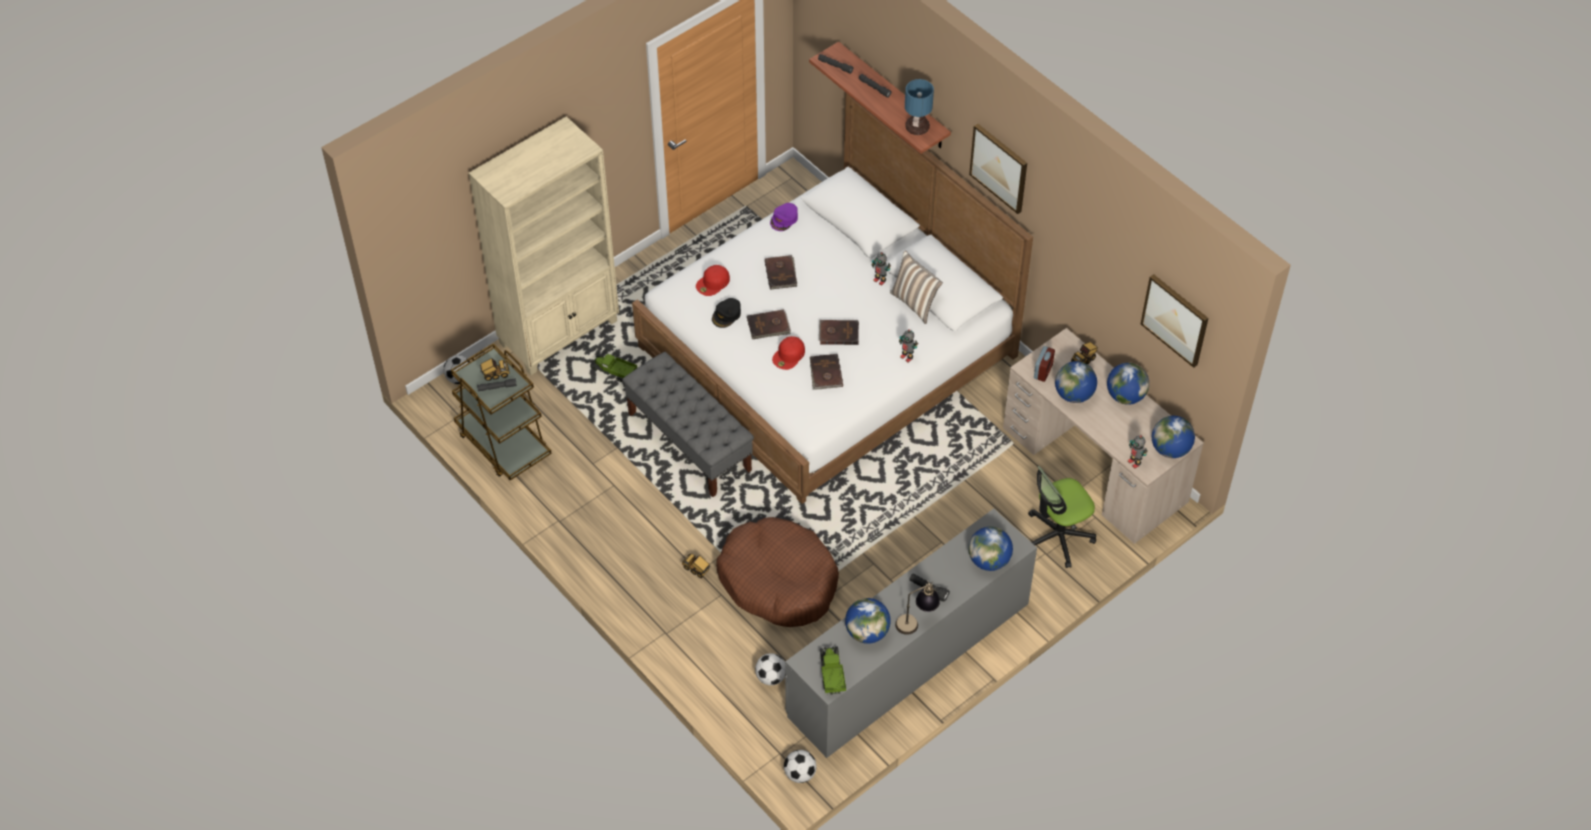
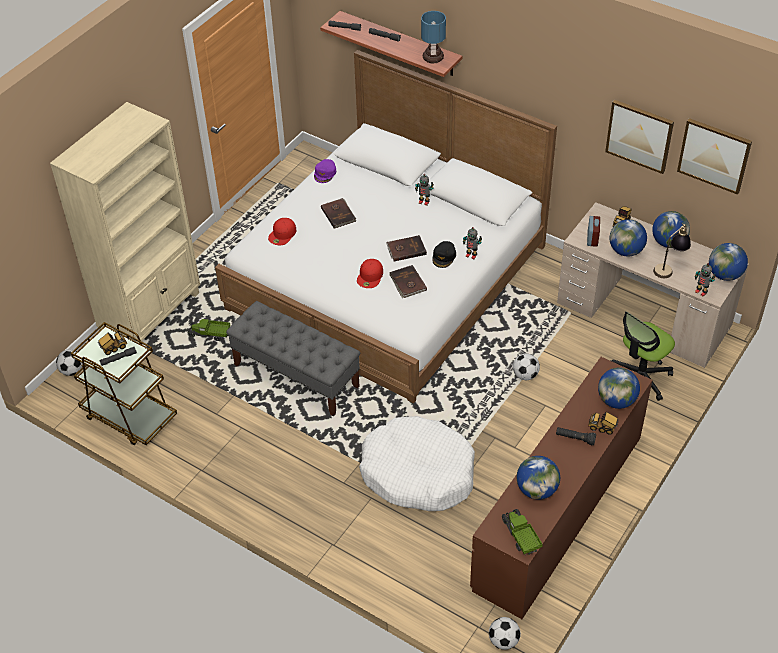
camera: 15 degrees left, 5 degrees down
(697, 570) = (341, 481): toy truck -> toy truck (602, 428)
(726, 315) = (304, 256): black cap -> black cap (444, 257)
(768, 326) = (344, 257): brown book -> none
(771, 677) = (443, 559): football -> football (525, 375)
(778, 581) = (418, 473): brown dog bed -> white dog bed
(909, 659) = (559, 511): grey dresser -> brown dresser
(915, 303) = (460, 213): pillow -> none
(916, 622) = (577, 469): table lamp -> table lamp (669, 268)
(999, 167) = (516, 72): picture -> picture (639, 135)

